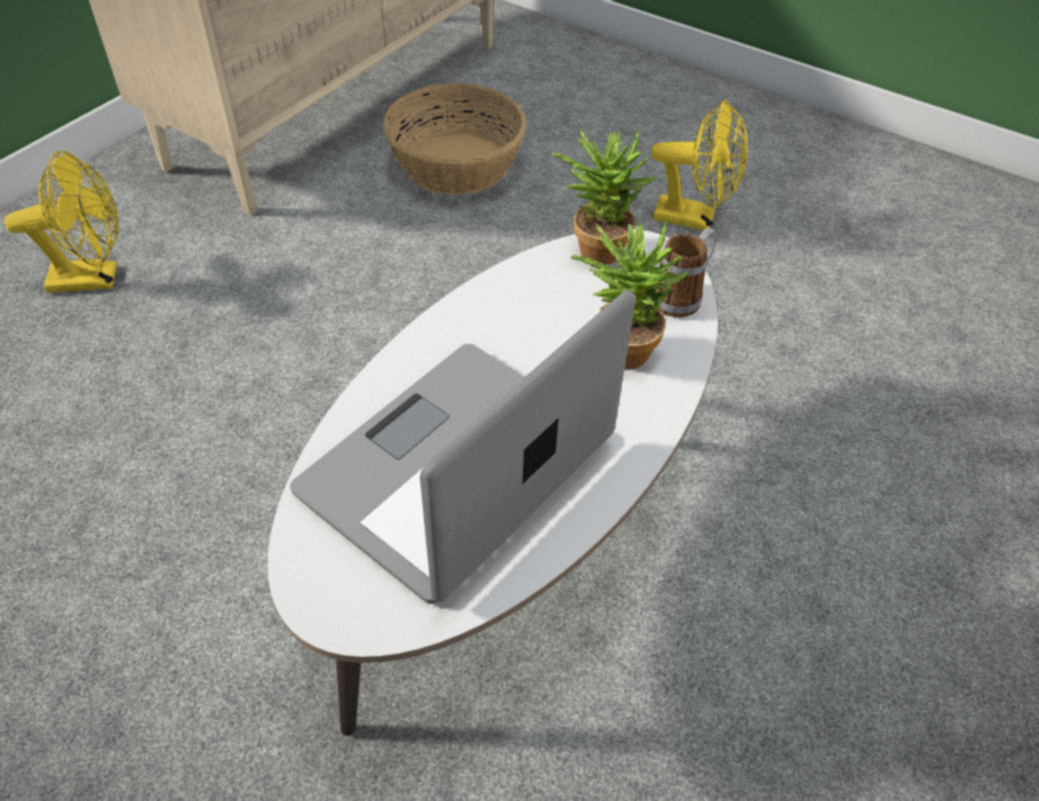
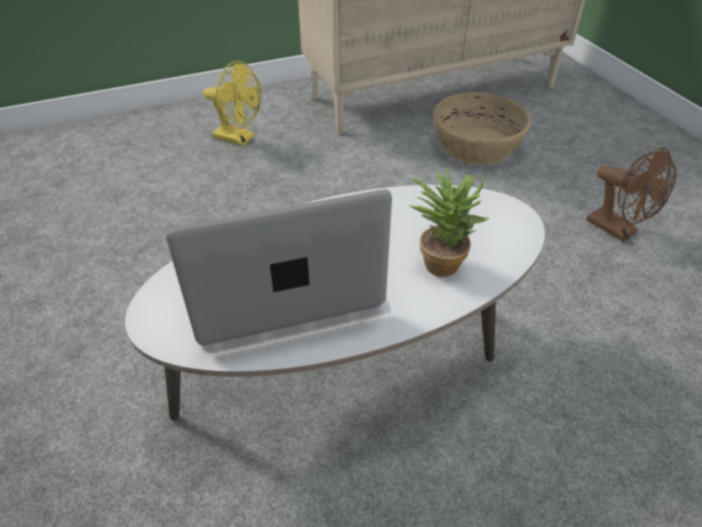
camera: 35 degrees right, 5 degrees down
(596, 246) = (478, 198): potted plant -> none
(682, 296) = (512, 248): mug -> none
(694, 218) = (618, 230): yellow fan -> brown fan

